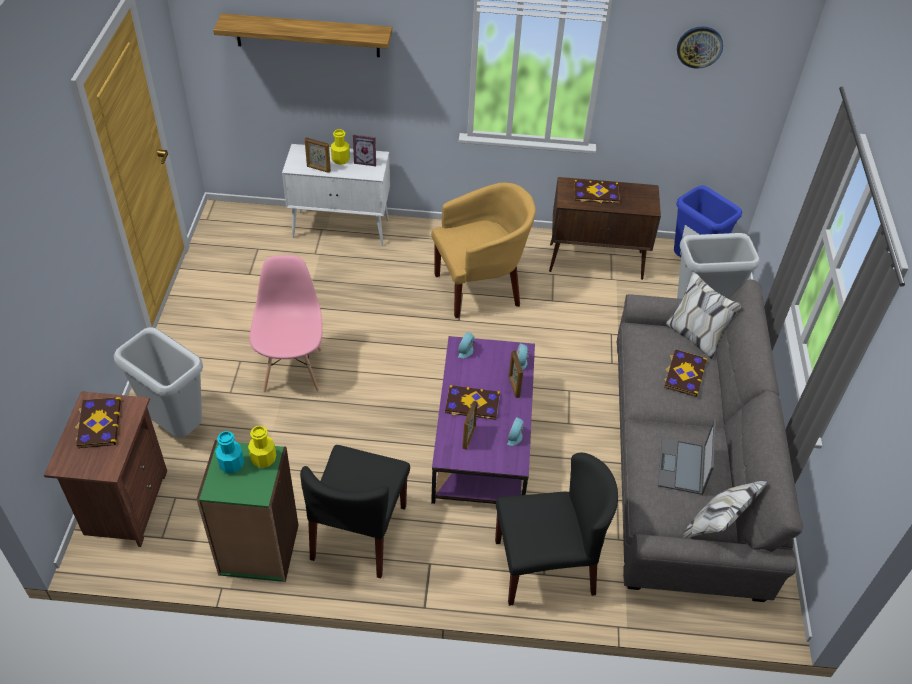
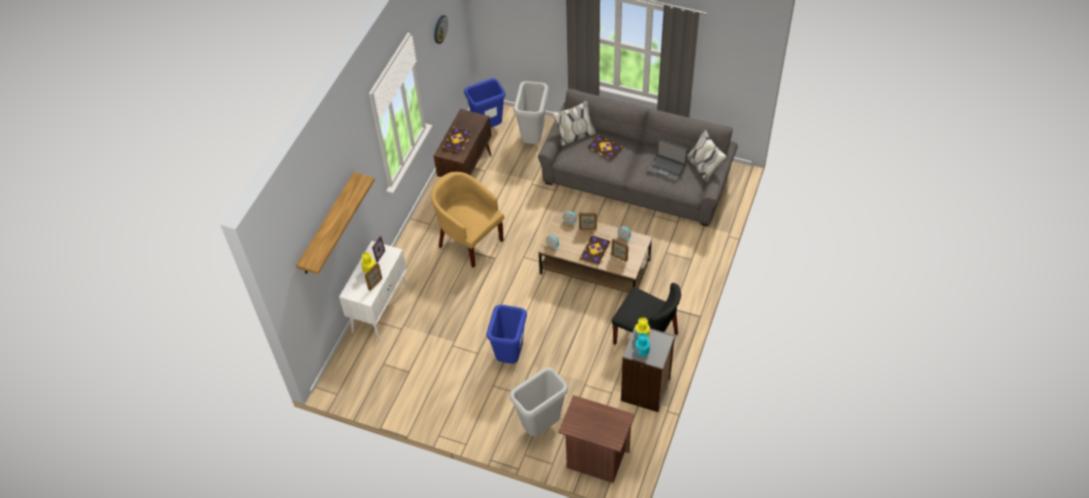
camera: 70 degrees left, 5 degrees up
(98, 423) = (587, 422): book -> none
(258, 550) = (646, 390): green bookcase -> grey bookcase
(293, 369) = (510, 356): pink chair -> blue trash can
(480, 288) = (469, 240): yellow armchair -> yellow armchair turned 45 degrees counterclockwise
(483, 440) = (596, 266): purple coffee table -> brown coffee table
(545, 566) = (687, 257): black chair -> none

